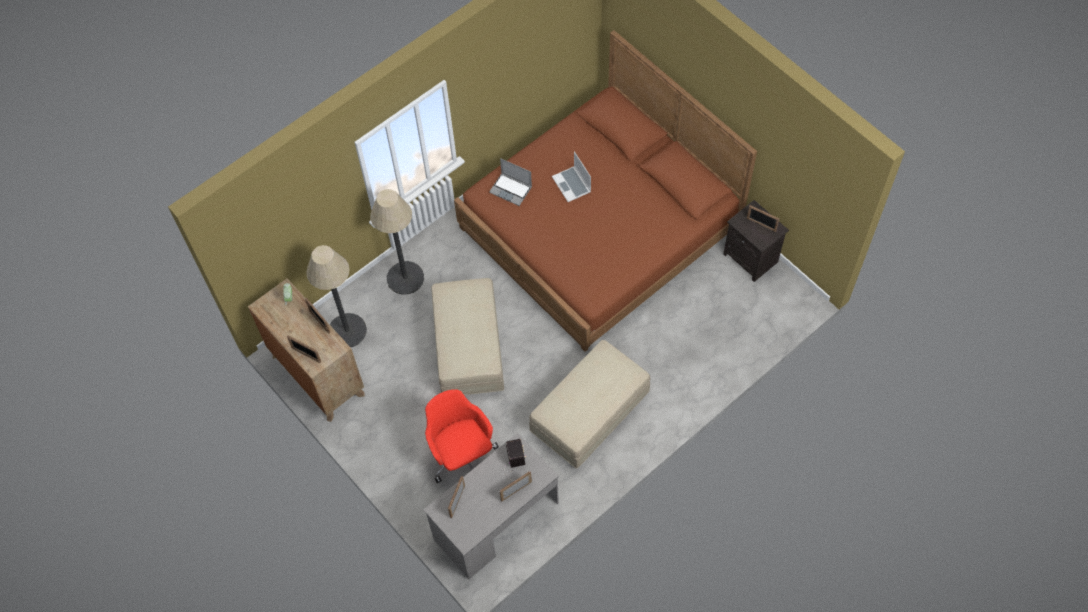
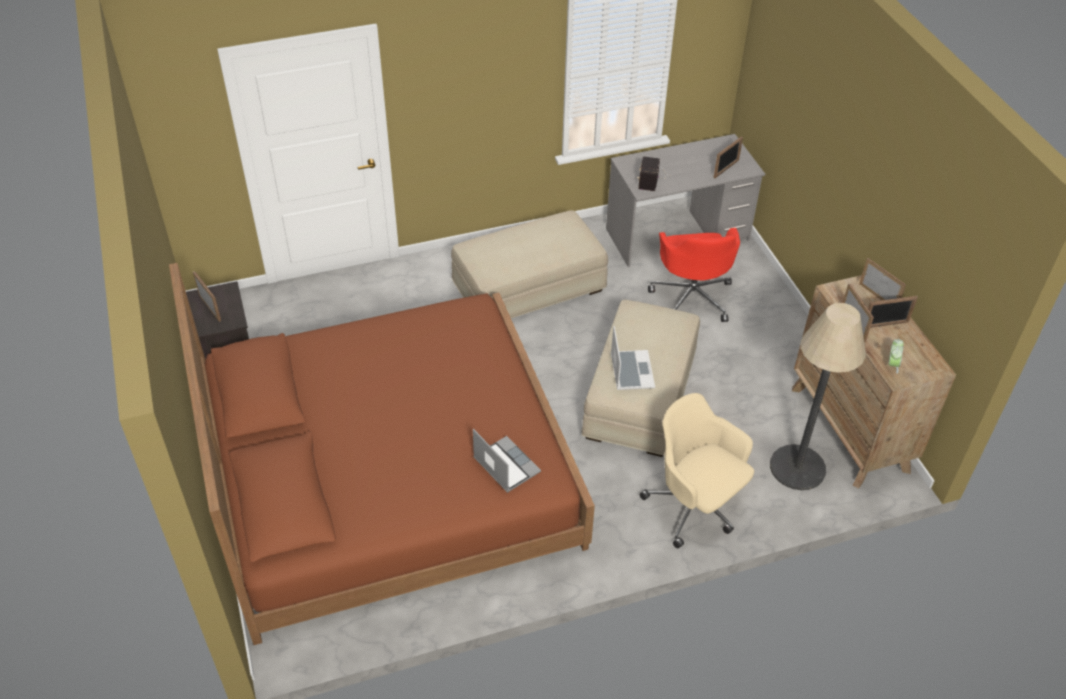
camera: 160 degrees left, 15 degrees down
(405, 278) = (695, 506): floor lamp -> beige office chair
(516, 490) = (660, 159): picture frame -> picture frame (885, 325)
(572, 185) = (414, 440): laptop -> laptop (631, 370)

